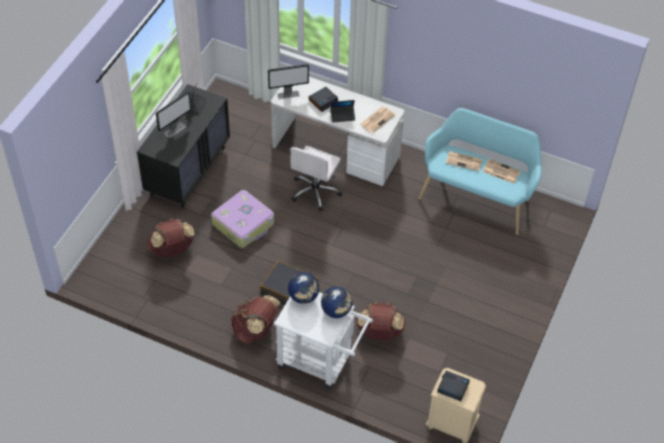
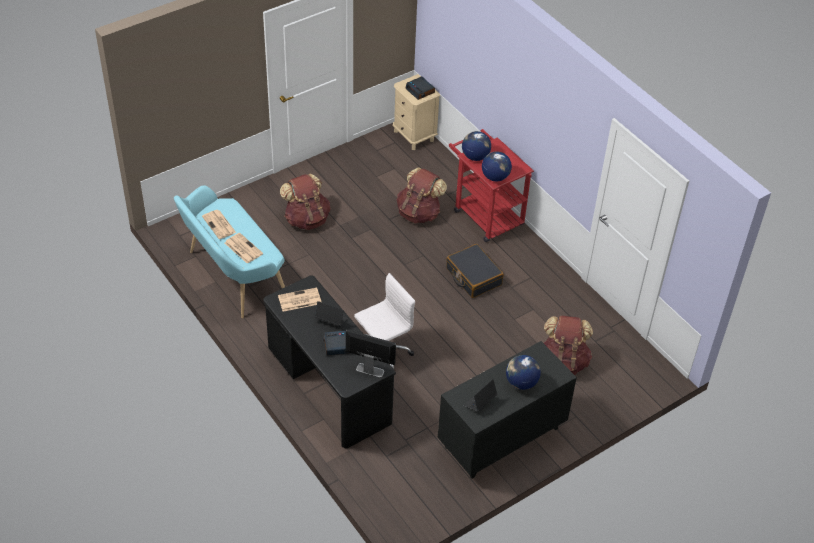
camera: 150 degrees left, 5 degrees down
(175, 129) = (521, 383): monitor -> globe
(244, 224) = (477, 354): suitcase -> none
(255, 330) = (525, 259): brown backpack -> brown backpack (306, 219)
(321, 362) = (484, 214): white cart -> red cart
(336, 150) = (328, 385): white desk -> black desk

